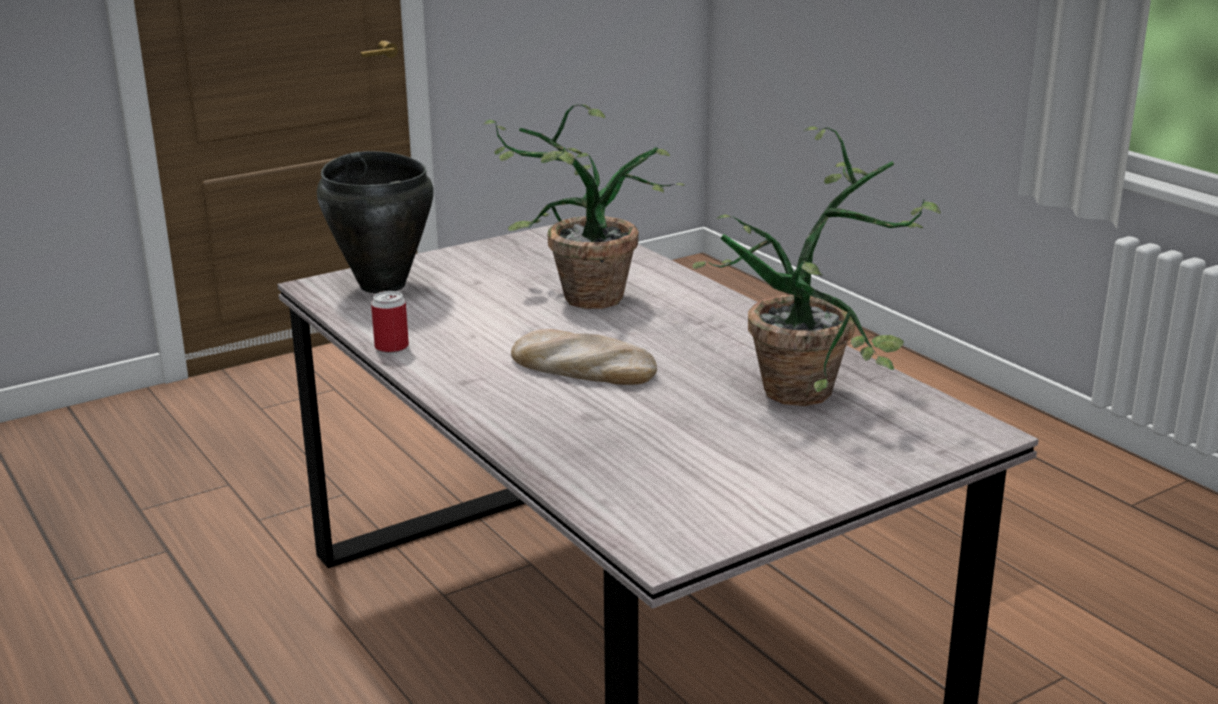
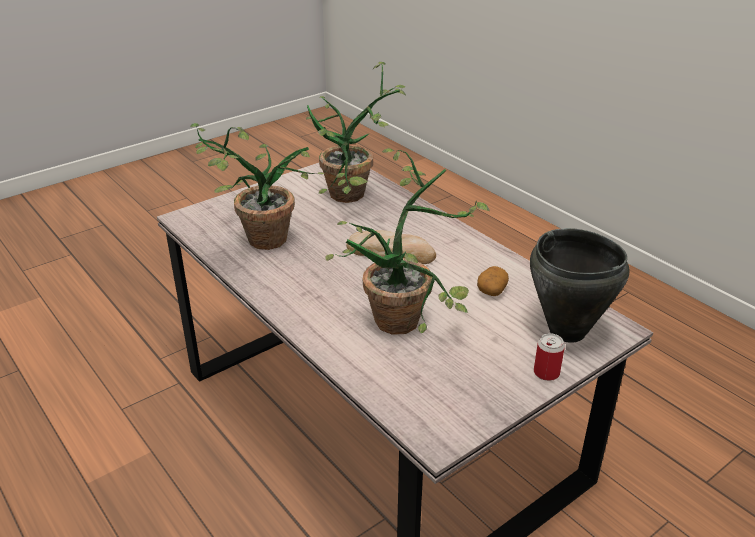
camera: 175 degrees right, 10 degrees up
(391, 347) = (514, 264): can -> can (546, 373)
(448, 322) = (491, 289): none -> potato
(634, 461) = (355, 197): none -> potted plant

